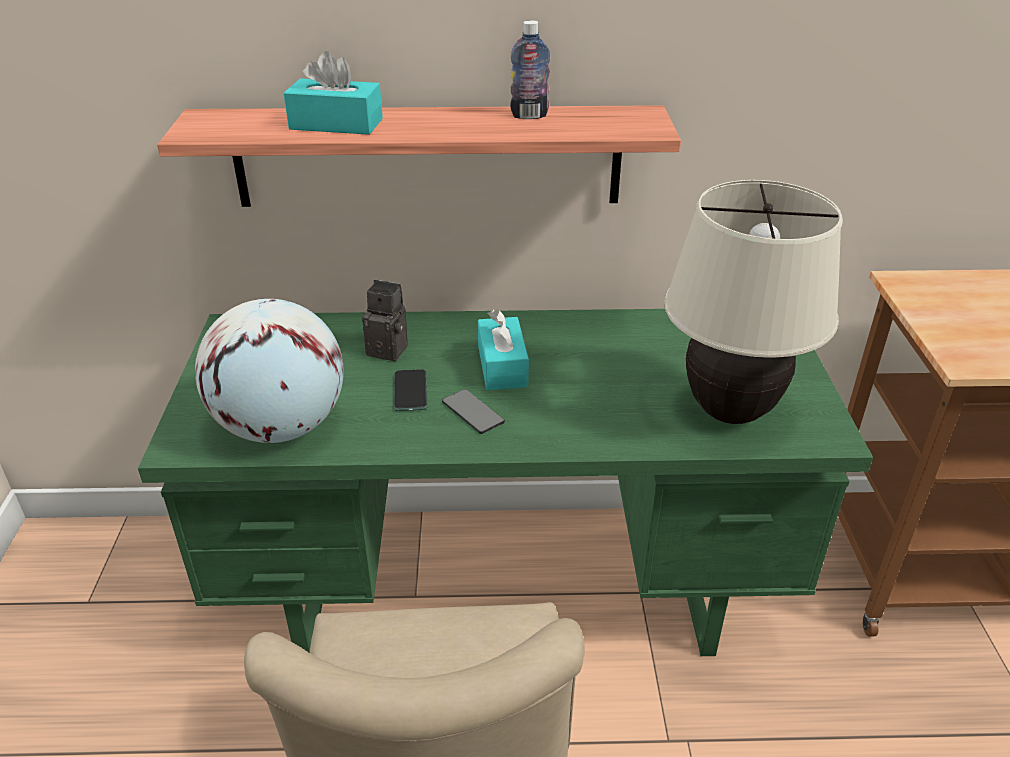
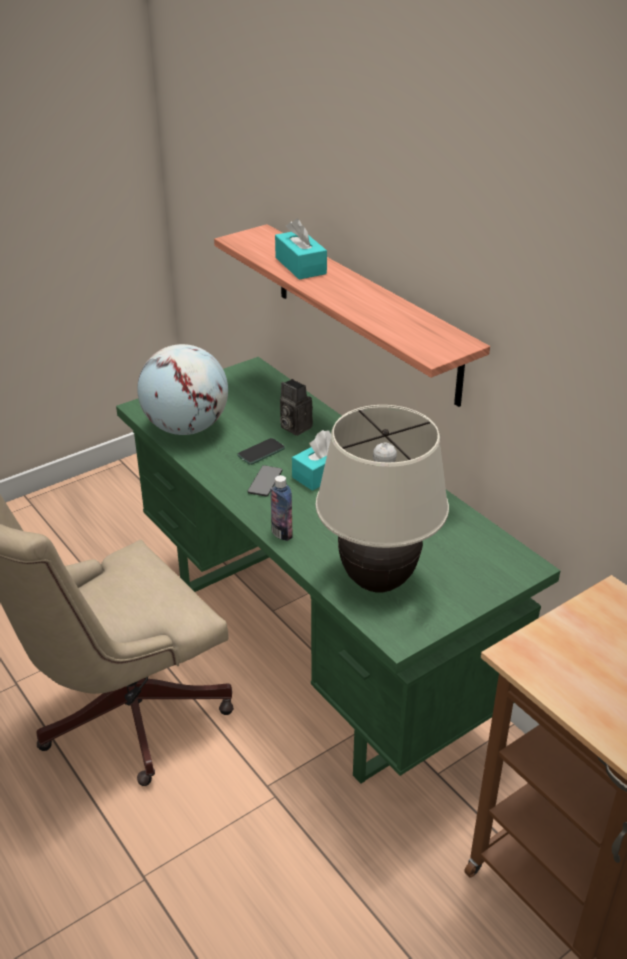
camera: 55 degrees right, 0 degrees up
(390, 349) = (293, 427): camera -> camera turned 150 degrees clockwise
(529, 115) = (397, 310): bottle -> bottle (282, 533)

